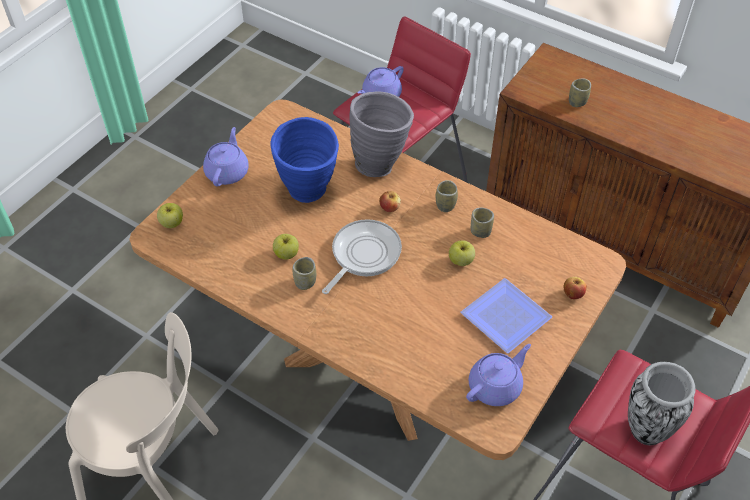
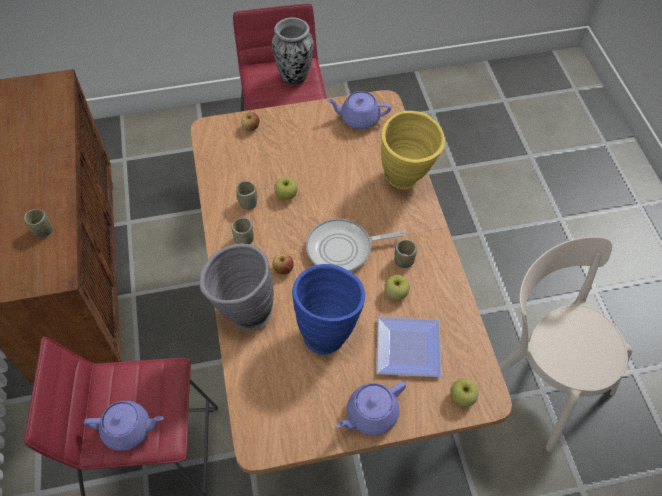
camera: 135 degrees left, 5 degrees up
(376, 355) = (407, 181): none -> yellow vase
(505, 314) = (304, 146): plate -> plate (406, 350)

